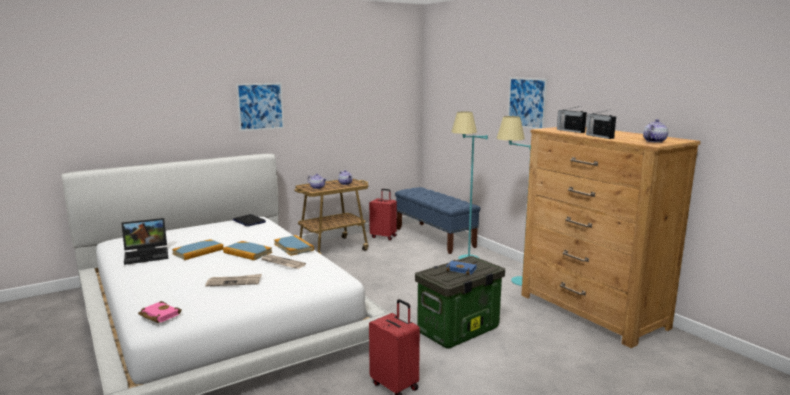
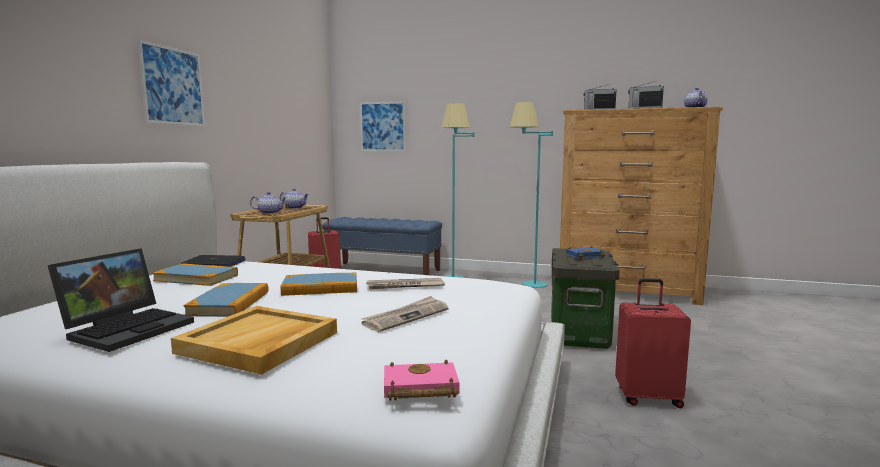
camera: 40 degrees left, 5 degrees down
(163, 276) = (259, 343): none -> beige tray
(293, 247) = (368, 272): book -> book (196, 278)
(526, 103) = (500, 99): picture -> picture (383, 126)

